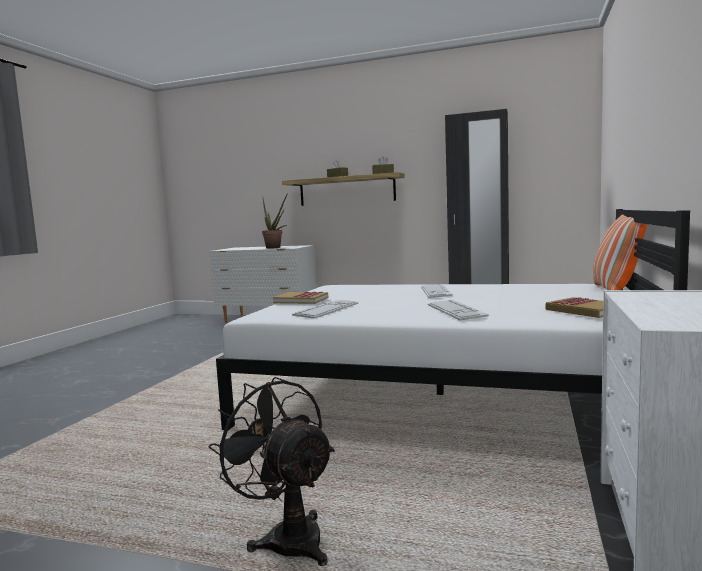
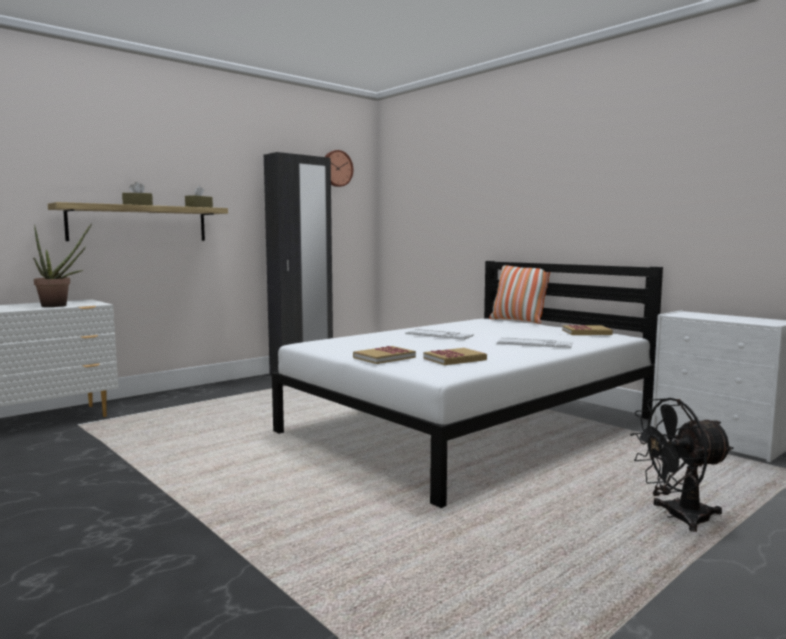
camera: 60 degrees left, 0 degrees up
(327, 310) = (455, 359): keyboard -> book
(538, 116) = (336, 168): none -> wall clock

